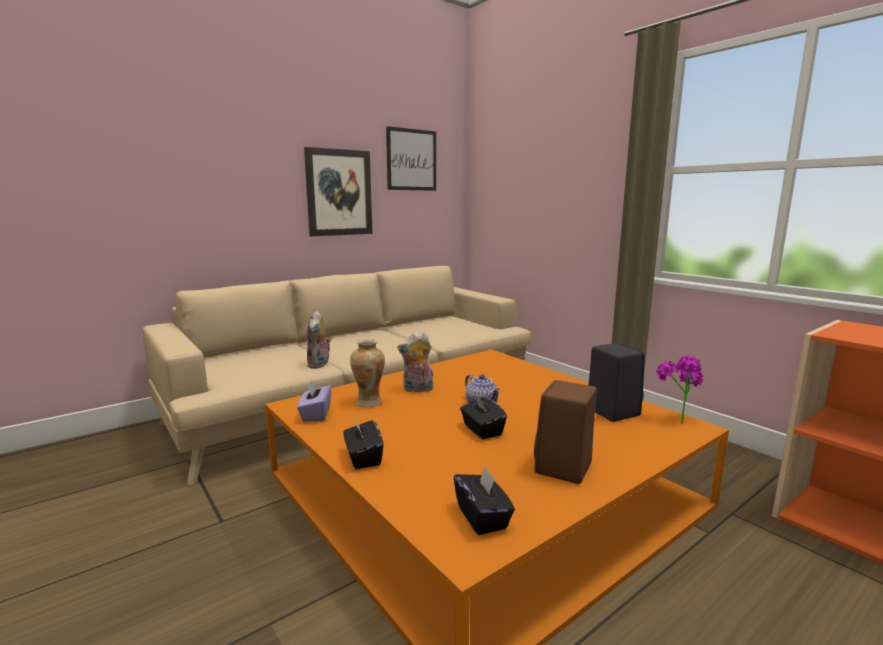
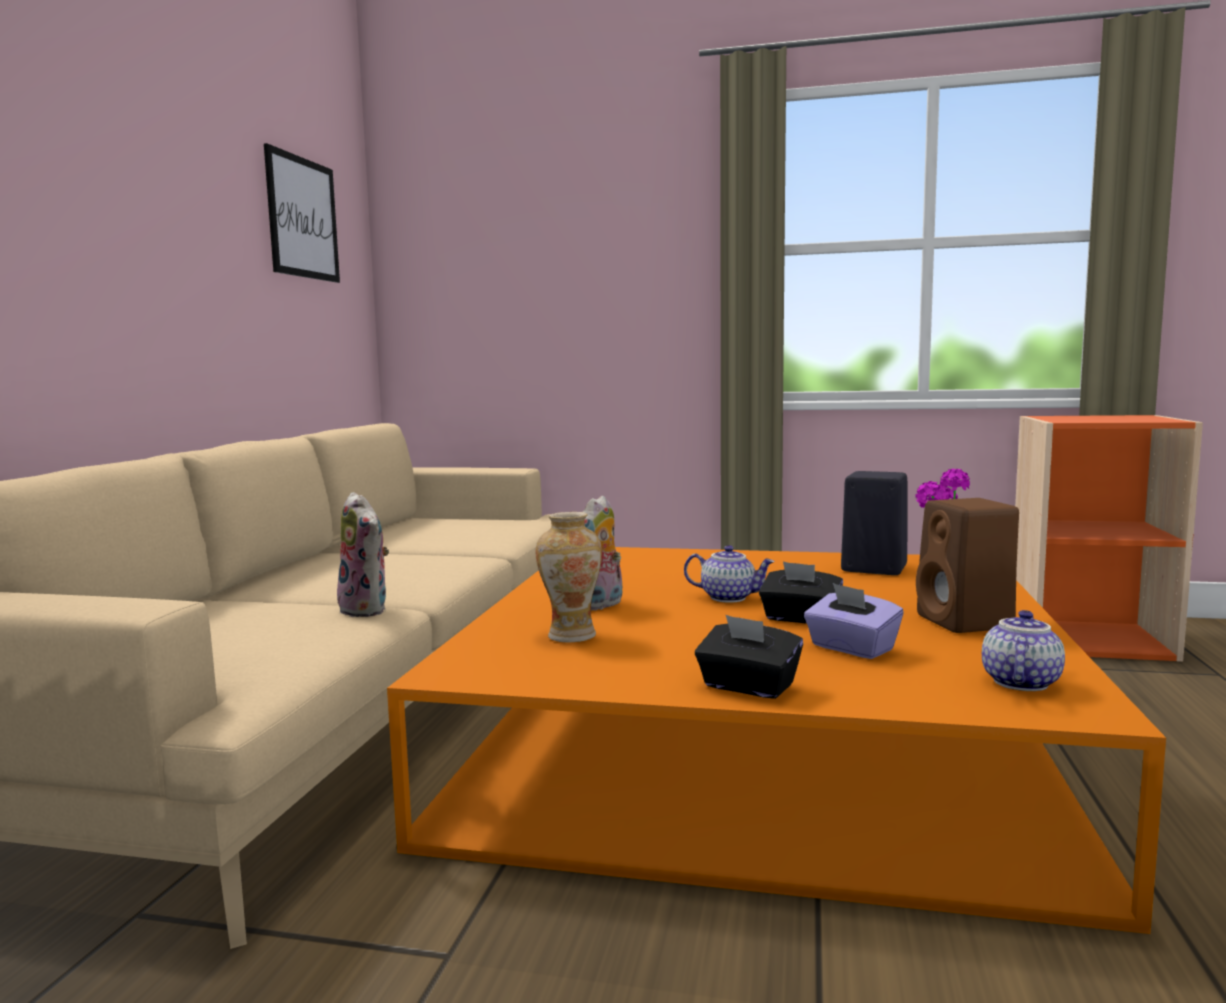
camera: 40 degrees left, 5 degrees down
(315, 414) = (529, 671): purple tissue box -> purple tissue box (851, 648)
(339, 193) = (201, 268): picture -> none
(482, 517) = (1018, 682): black tissue box -> teapot

